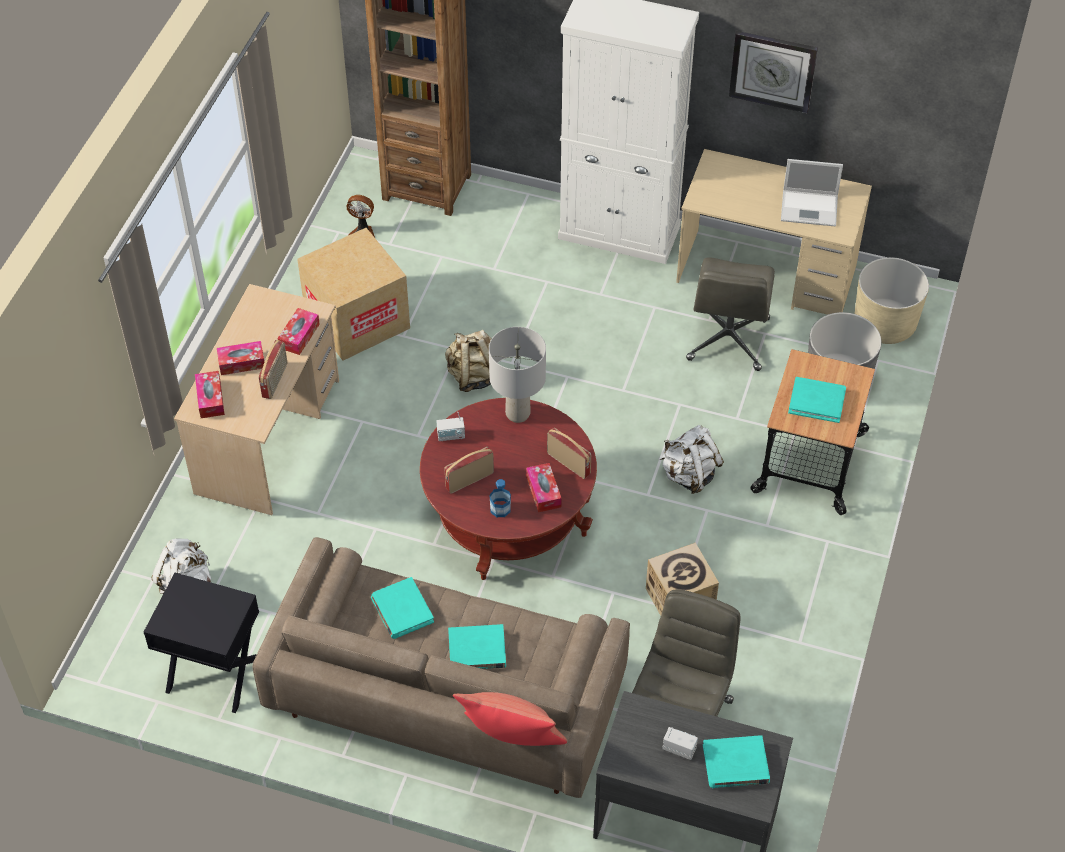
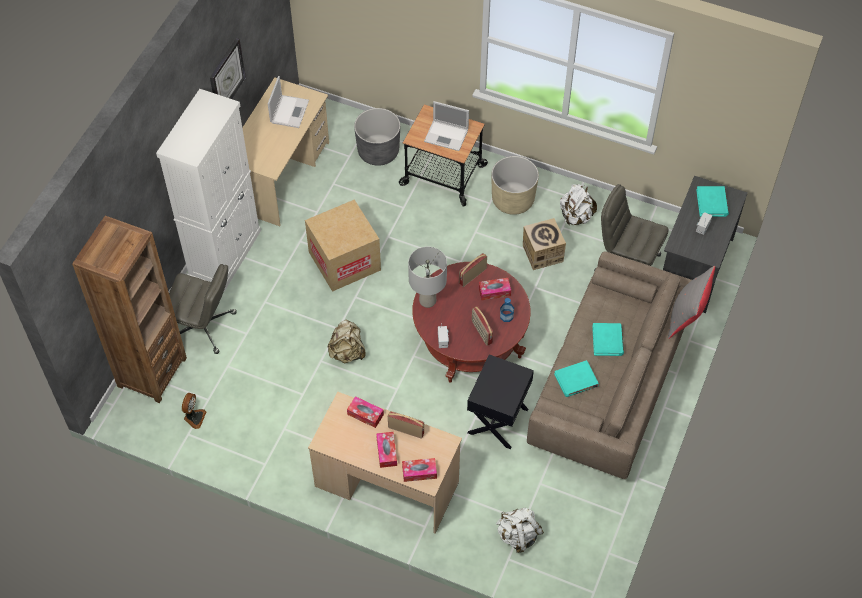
camera: 85 degrees left, 5 degrees up
(214, 674) = (588, 518): black side table -> black side table (498, 421)
(357, 320) = (282, 423): cardboard box -> cardboard box (344, 261)
(510, 740) = (687, 316): red pillow -> grey pillow
(689, 475) = (447, 238): white backpack -> white backpack (575, 216)
(728, 340) = (336, 204): grey office chair -> grey office chair (204, 327)
(817, 401) = (447, 135): turquoise book -> laptop
(884, 324) = (335, 121): beige planter -> beige planter (513, 200)

